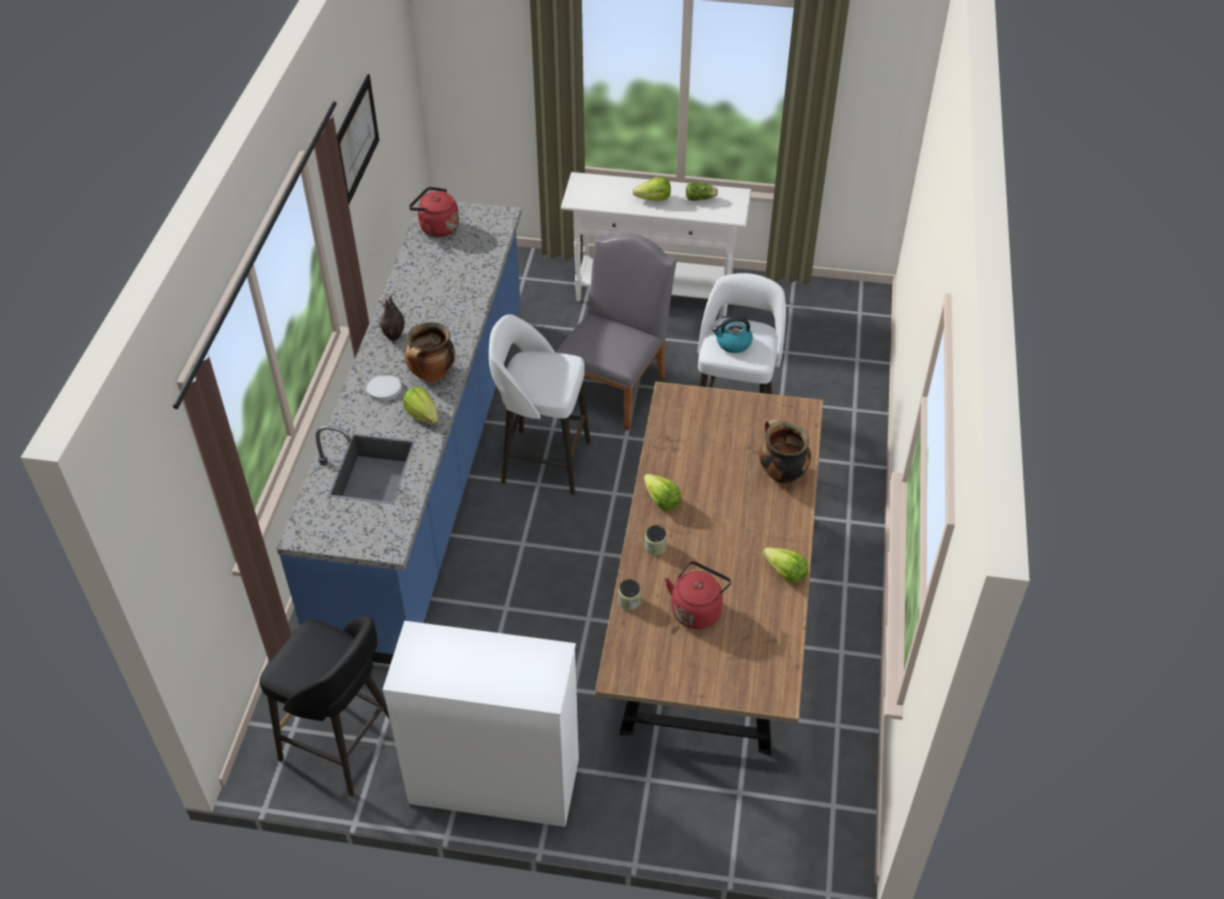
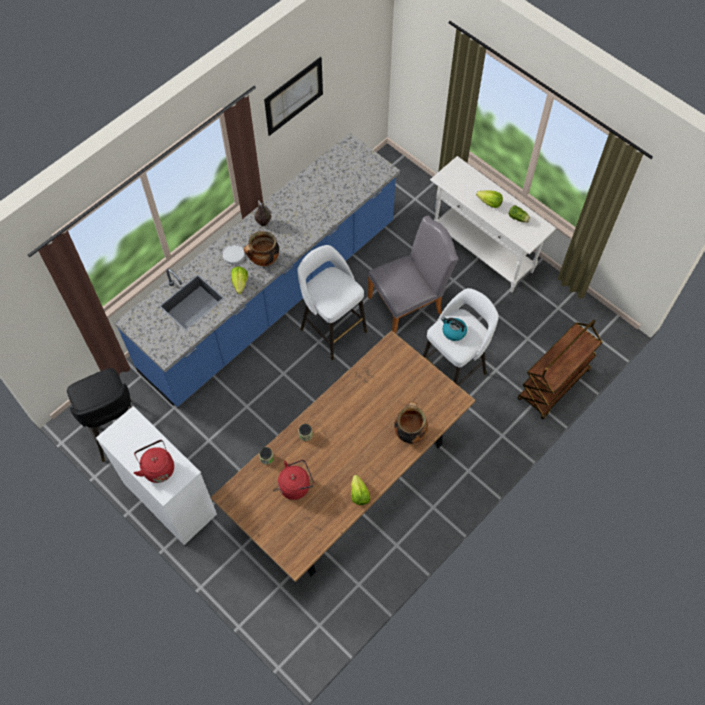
camera: 35 degrees right, 15 degrees up
(436, 227) = (342, 159): red kettle -> red kettle (157, 468)
(661, 500) = (331, 408): lettuce -> none
(859, 383) = (553, 385): none -> brown cart

